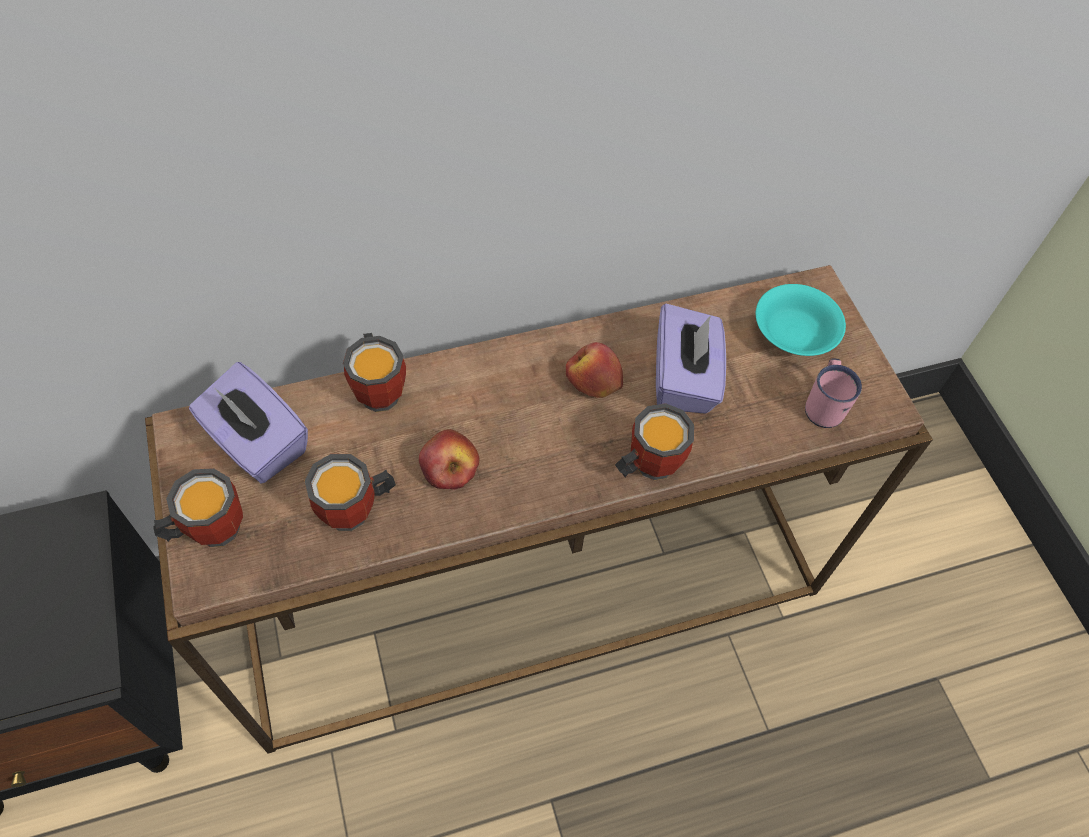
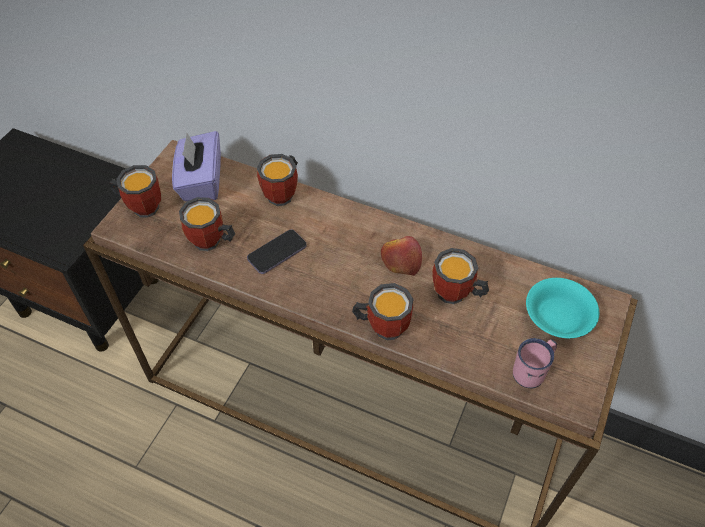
camera: 45 degrees right, 5 degrees down
(449, 466) = (277, 253): apple -> phone
(684, 379) = (455, 296): purple tissue box -> mug

